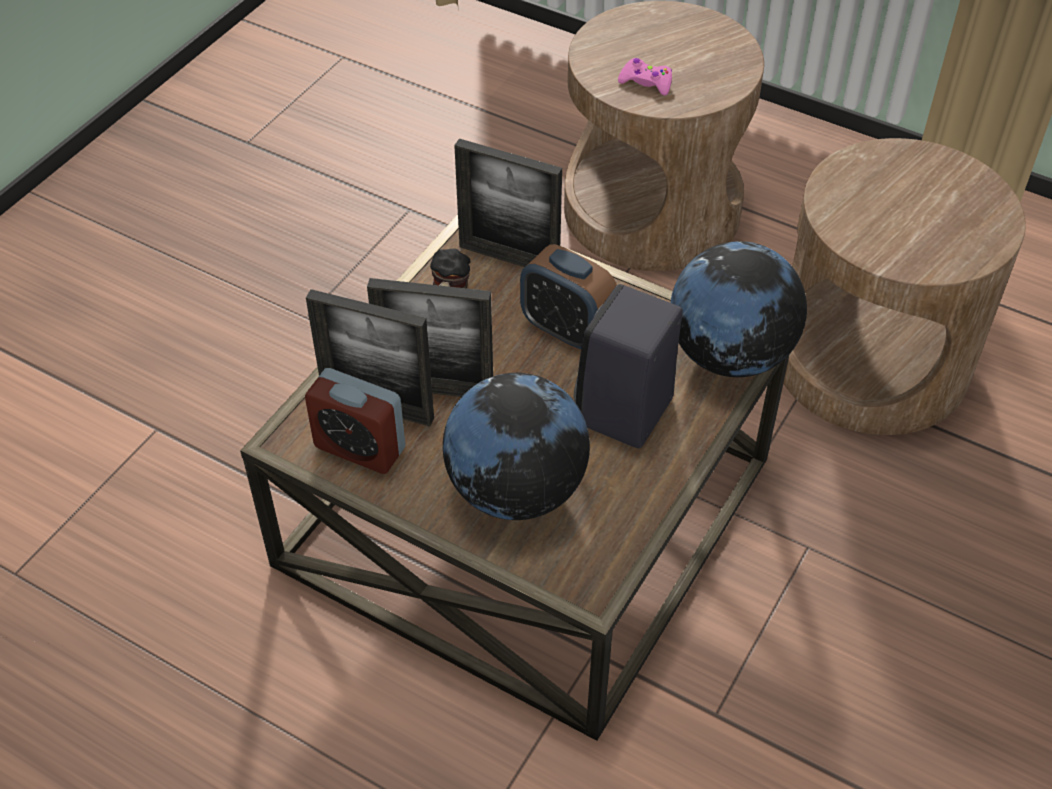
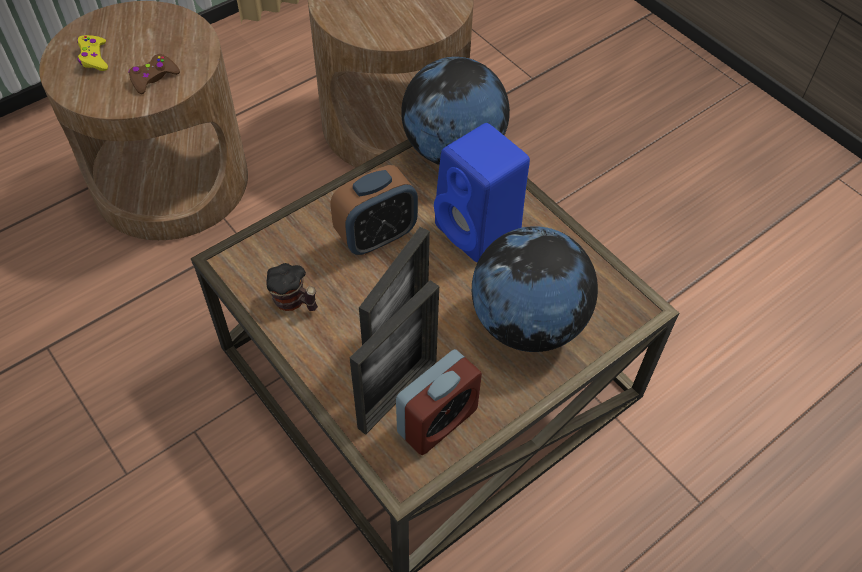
camera: 70 degrees left, 5 degrees up
(509, 258) = (274, 247): picture frame -> none
(623, 413) = (480, 231): black speaker -> blue speaker
(645, 35) = (94, 58): none -> yellow game controller
(646, 82) = (153, 78): pink game controller -> brown game controller

